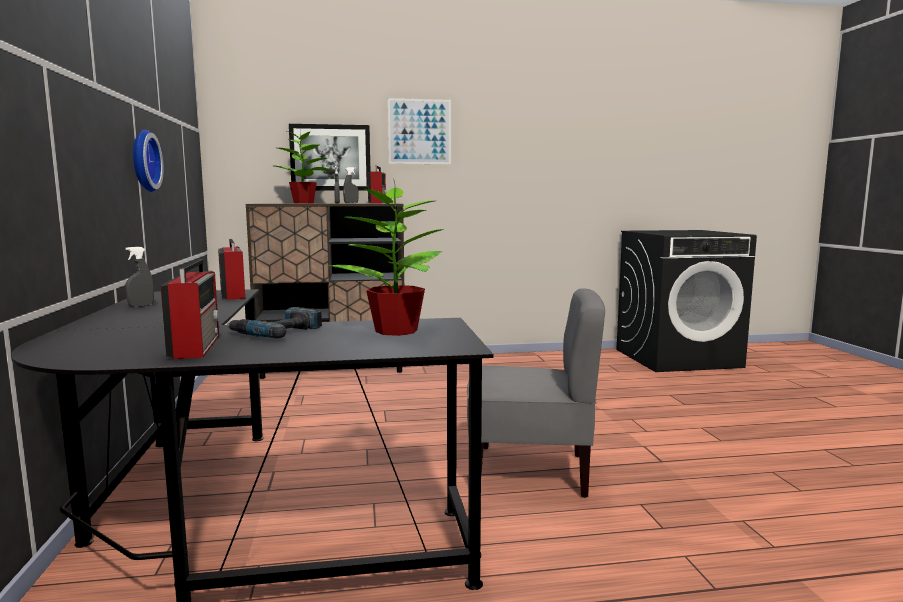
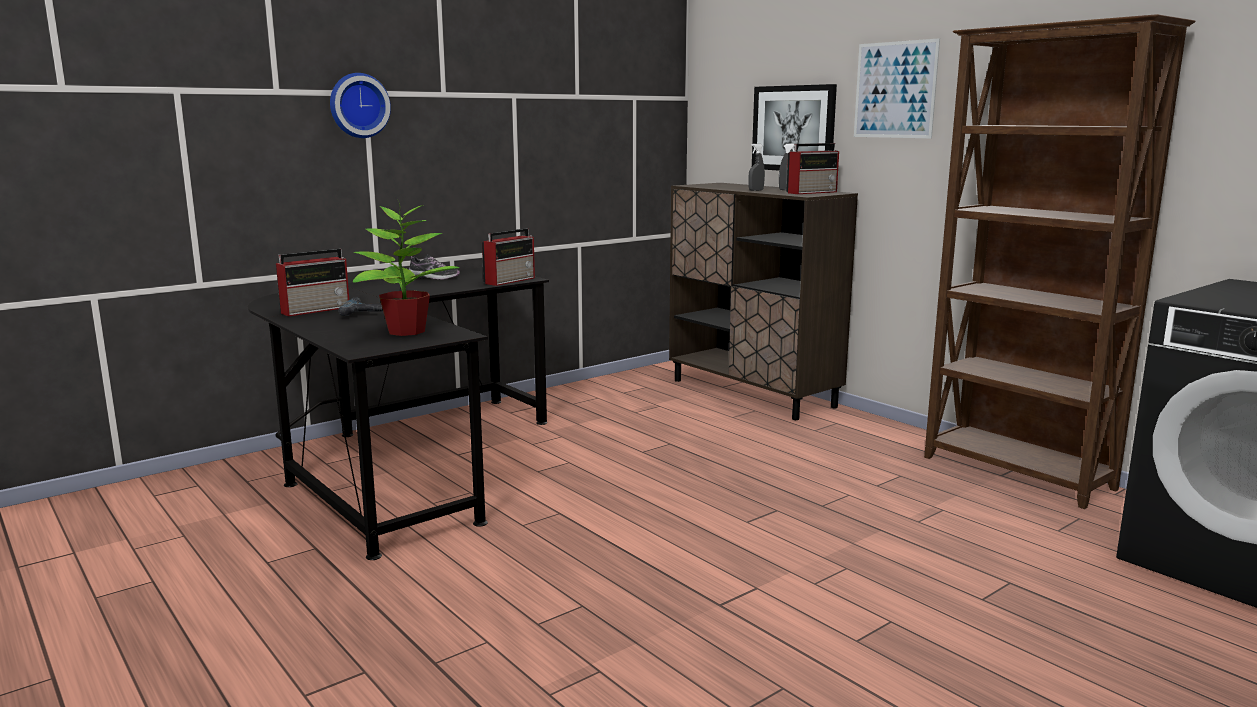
camera: 60 degrees right, 5 degrees up
(141, 306) = (434, 277): grey spray bottle -> shoe
(142, 161) = (520, 148): wall clock -> wall clock (358, 105)
(304, 203) = (739, 187): potted plant -> none
(531, 472) = (599, 538): grey chair -> none
(546, 358) = (1017, 474): none -> brown bookcase

